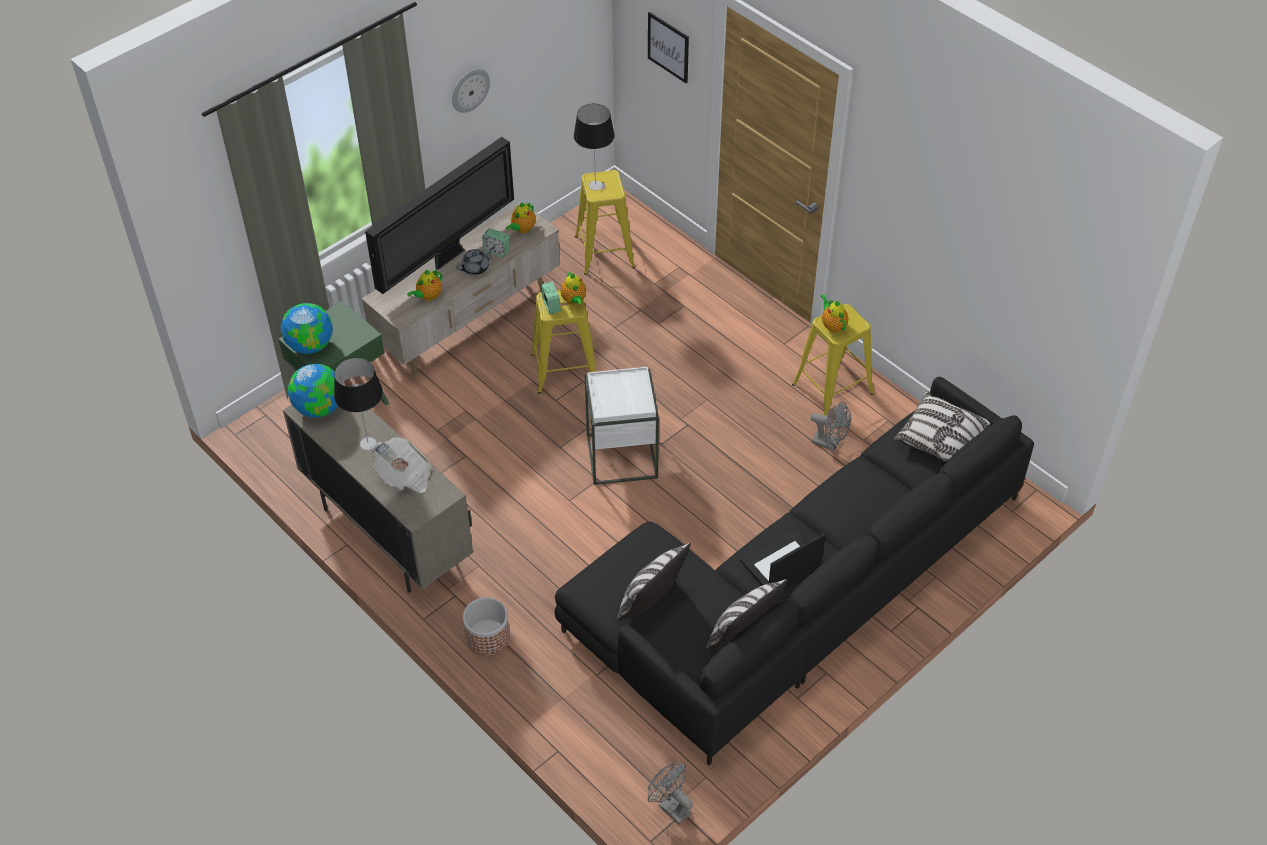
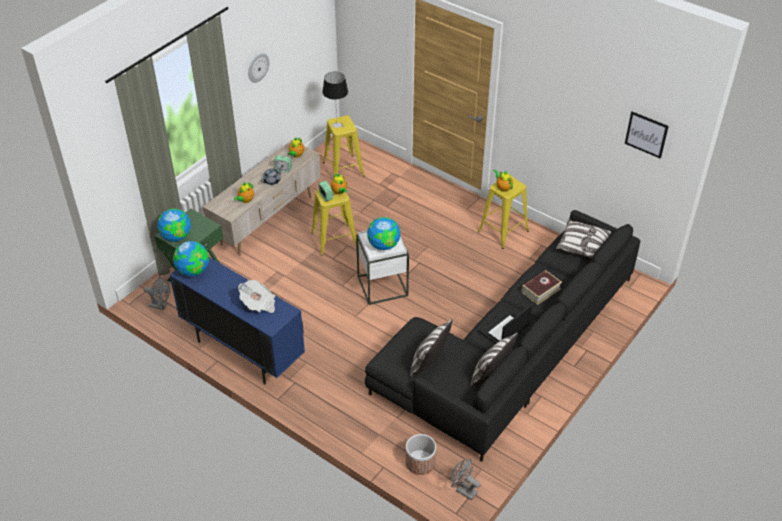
camera: 10 degrees left, 5 degrees down
(368, 443) = (230, 287): table lamp -> none
(388, 535) = (243, 351): beige cabinet -> blue cabinet
(448, 256) = (253, 176): television -> none
(487, 638) = (322, 405): planter -> planter (420, 462)
(621, 399) = (383, 245): none -> globe
(668, 47) = (375, 32): picture -> picture (646, 134)
(830, 443) = (509, 262): grey fan -> grey fan (161, 305)
(854, 506) = (541, 290): none -> book

